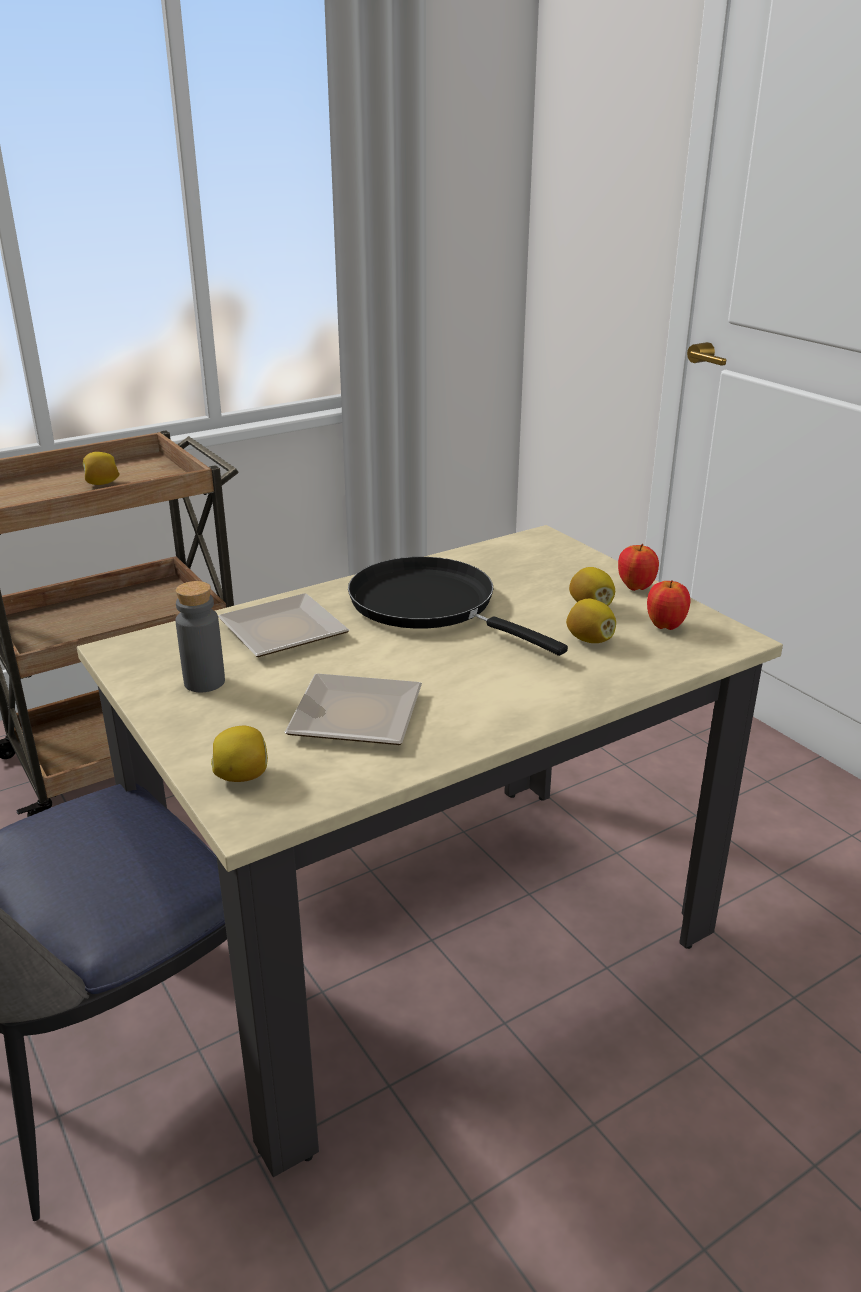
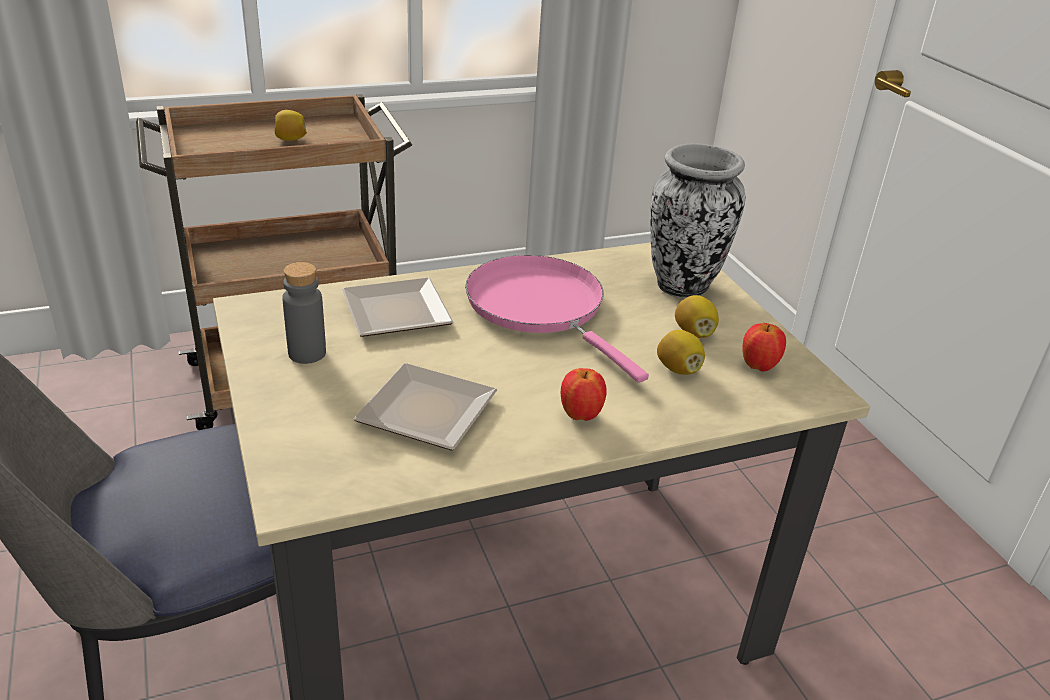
camera: 10 degrees right, 5 degrees up
(242, 776) = (303, 455): lemon -> none
(430, 606) = (541, 308): black frying pan -> pink frying pan
(562, 567) = (683, 286): none -> vase
(635, 587) = (746, 319): apple -> apple (580, 415)

